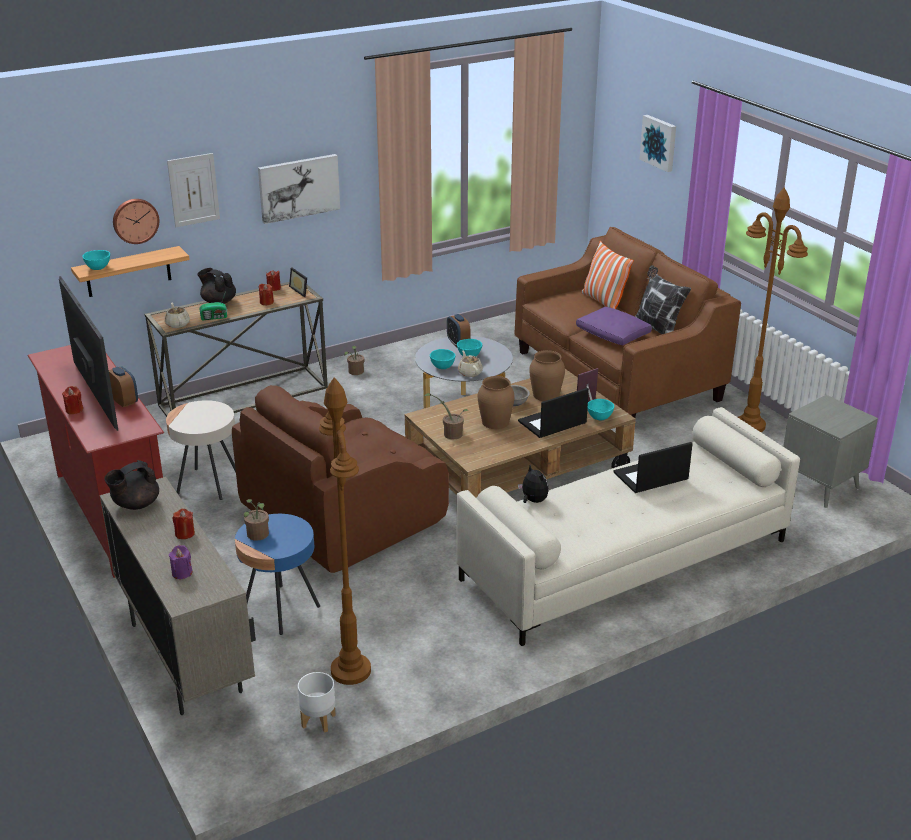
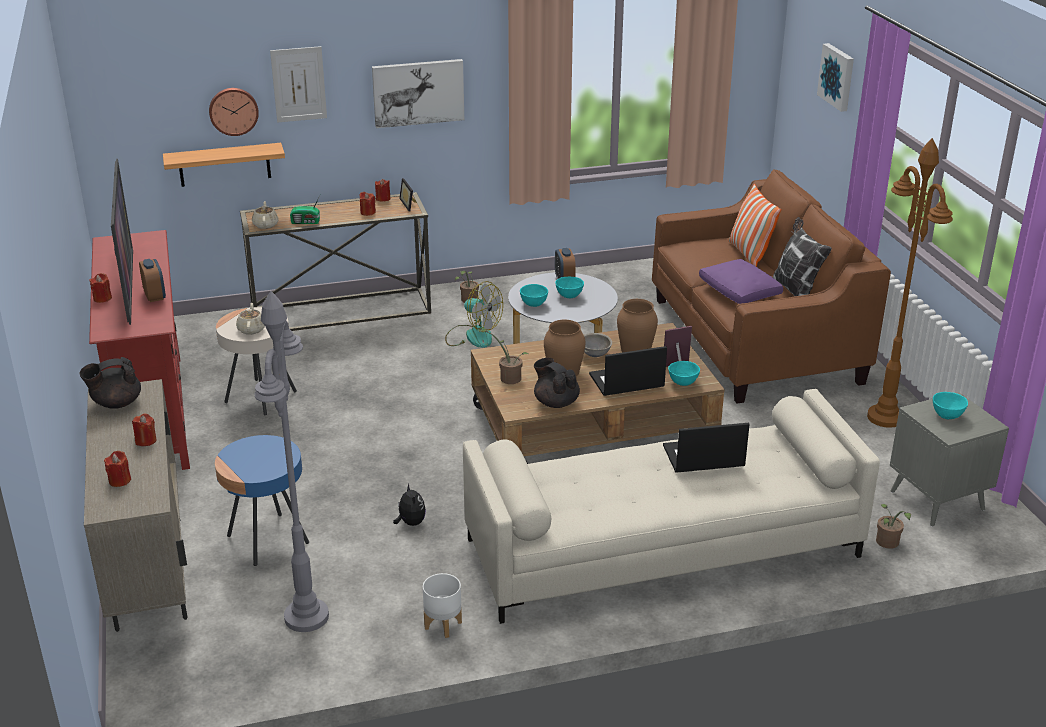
camera: 15 degrees right, 0 degrees up
(98, 268) = (188, 157): turquoise bowl -> turquoise bowl (947, 415)
(182, 573) = (120, 480): purple candle -> red candle
(218, 302) = (319, 207): black teapot -> black teapot (555, 402)
(258, 536) = (241, 456): potted plant -> potted plant (888, 543)
(318, 721) = (247, 664): white planter -> white planter (442, 625)
(345, 514) = (383, 450): brown armchair -> none
(351, 671) = (306, 617): brown floor lamp -> grey floor lamp
(375, 403) = (472, 336): none -> fan
(470, 373) = (560, 314): beige teapot -> beige teapot (251, 329)
(533, 501) = (556, 464): plush toy -> plush toy (410, 523)

